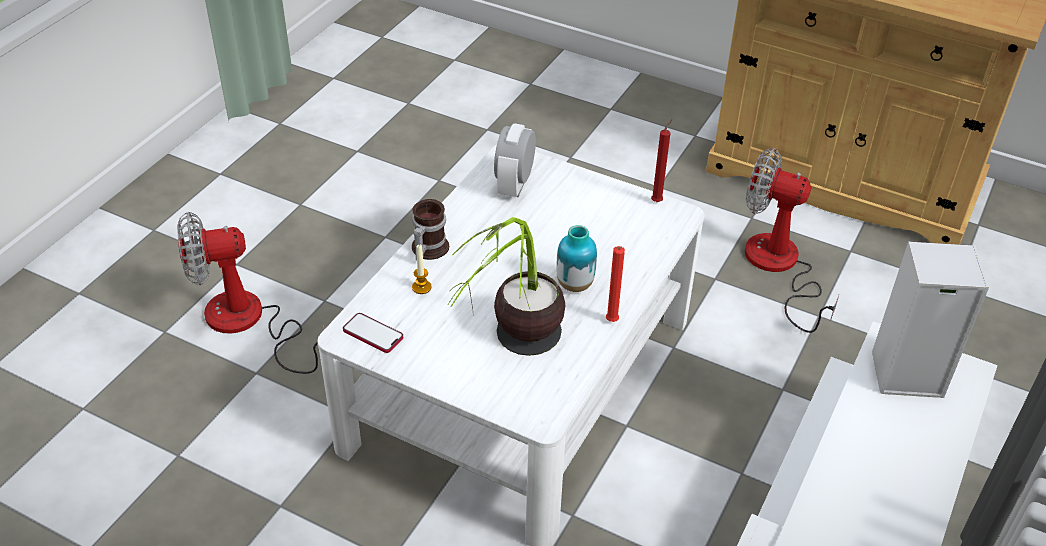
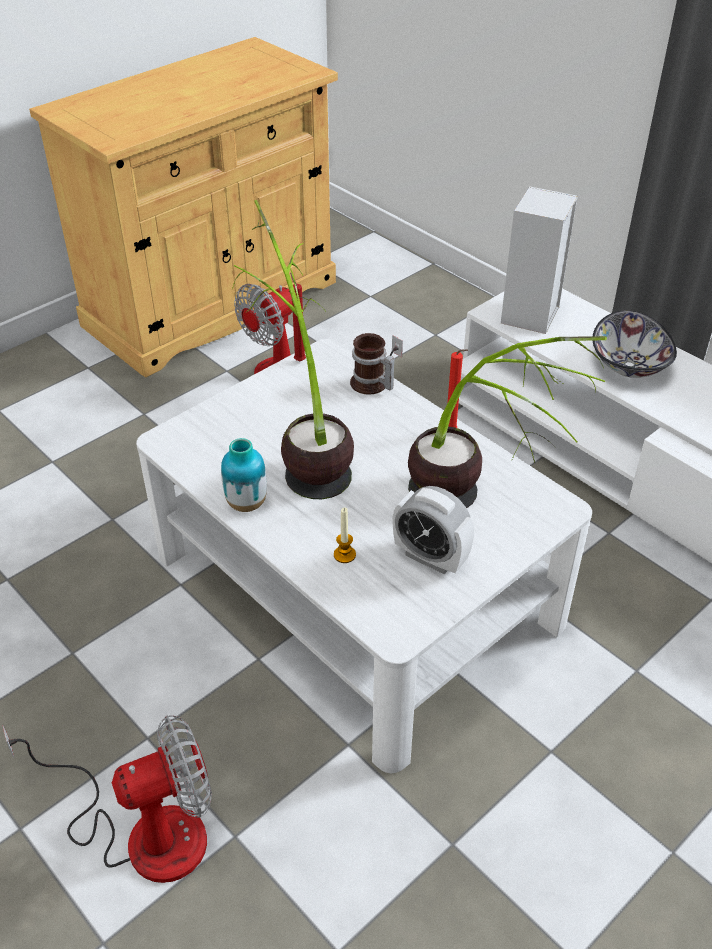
camera: 70 degrees left, 0 degrees up
(248, 323) = (143, 831): fan -> fan turned 120 degrees counterclockwise
(373, 334) = (402, 610): phone -> none
(427, 249) = (284, 537): mug -> mug (371, 385)
(514, 185) = (216, 447): alarm clock -> alarm clock (430, 557)
(538, 234) = (304, 449): none -> potted plant
(575, 285) = (391, 442): vase -> vase (246, 503)
(874, 480) = (630, 365): none -> bowl

